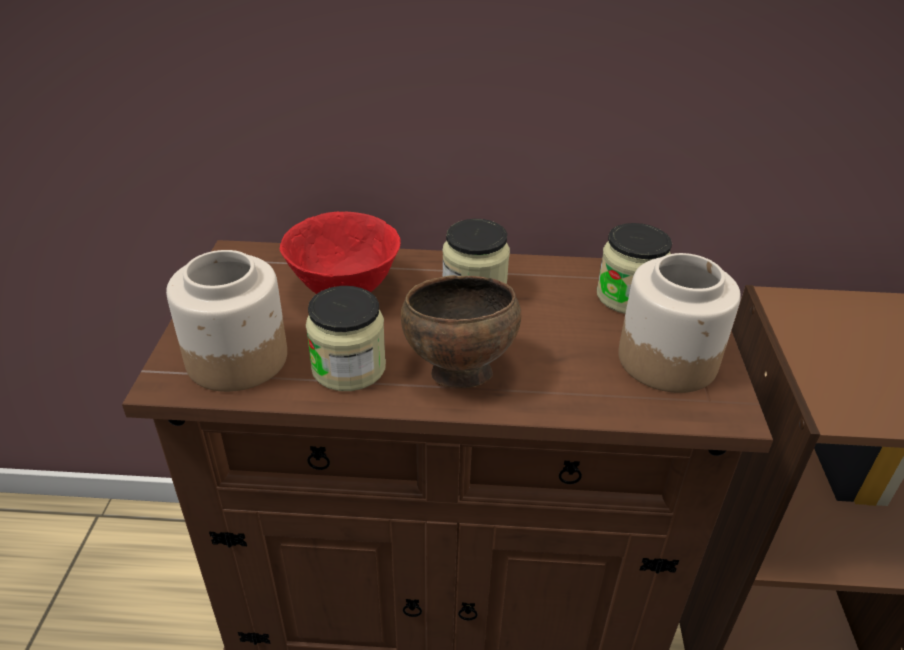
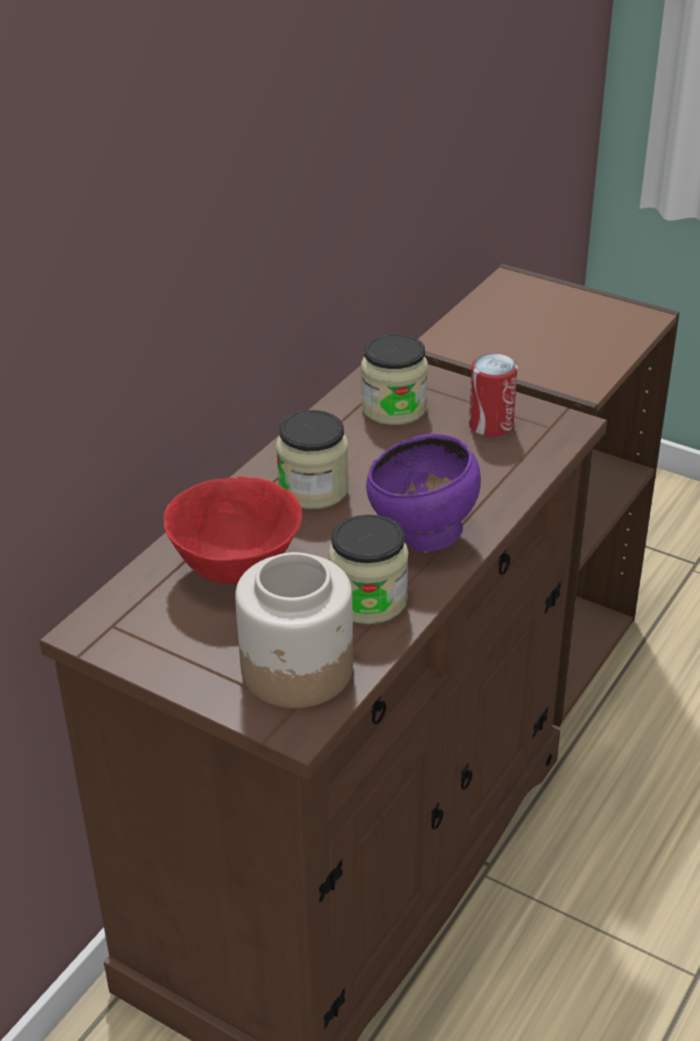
camera: 60 degrees left, 0 degrees up
(457, 372) = (423, 538): brown bowl -> purple bowl
(668, 360) = (491, 425): jar -> can

